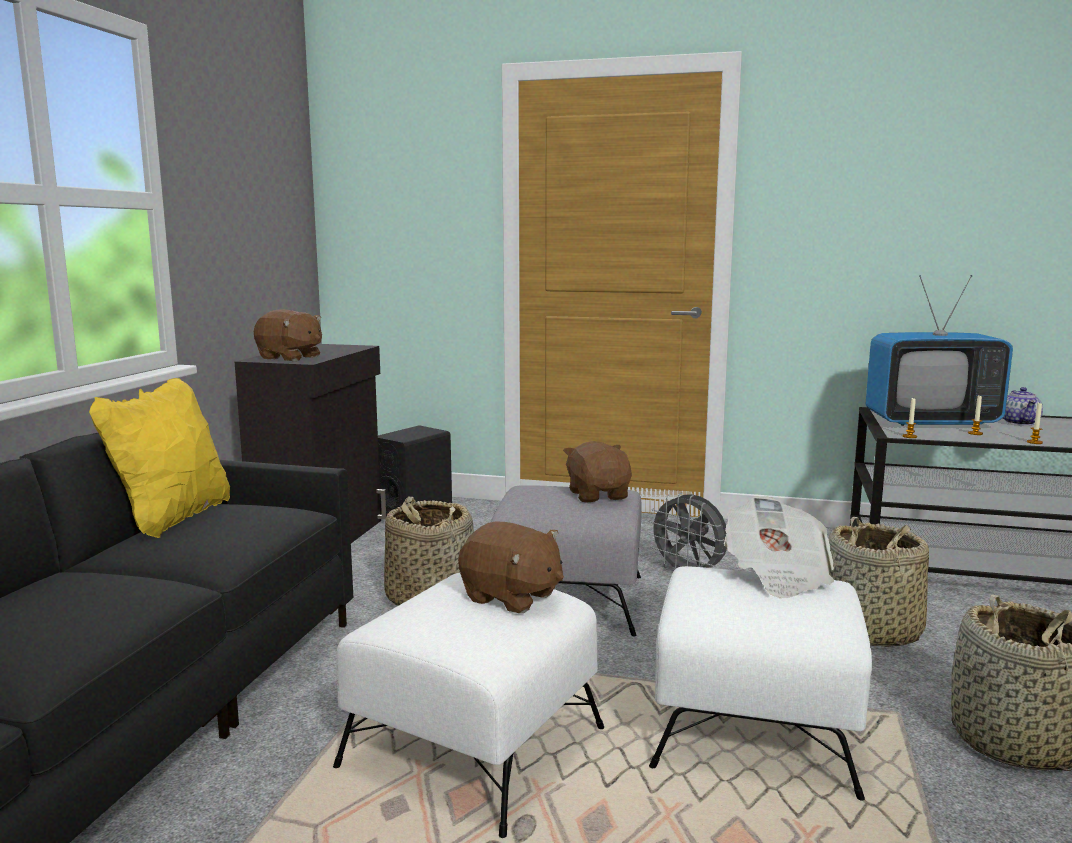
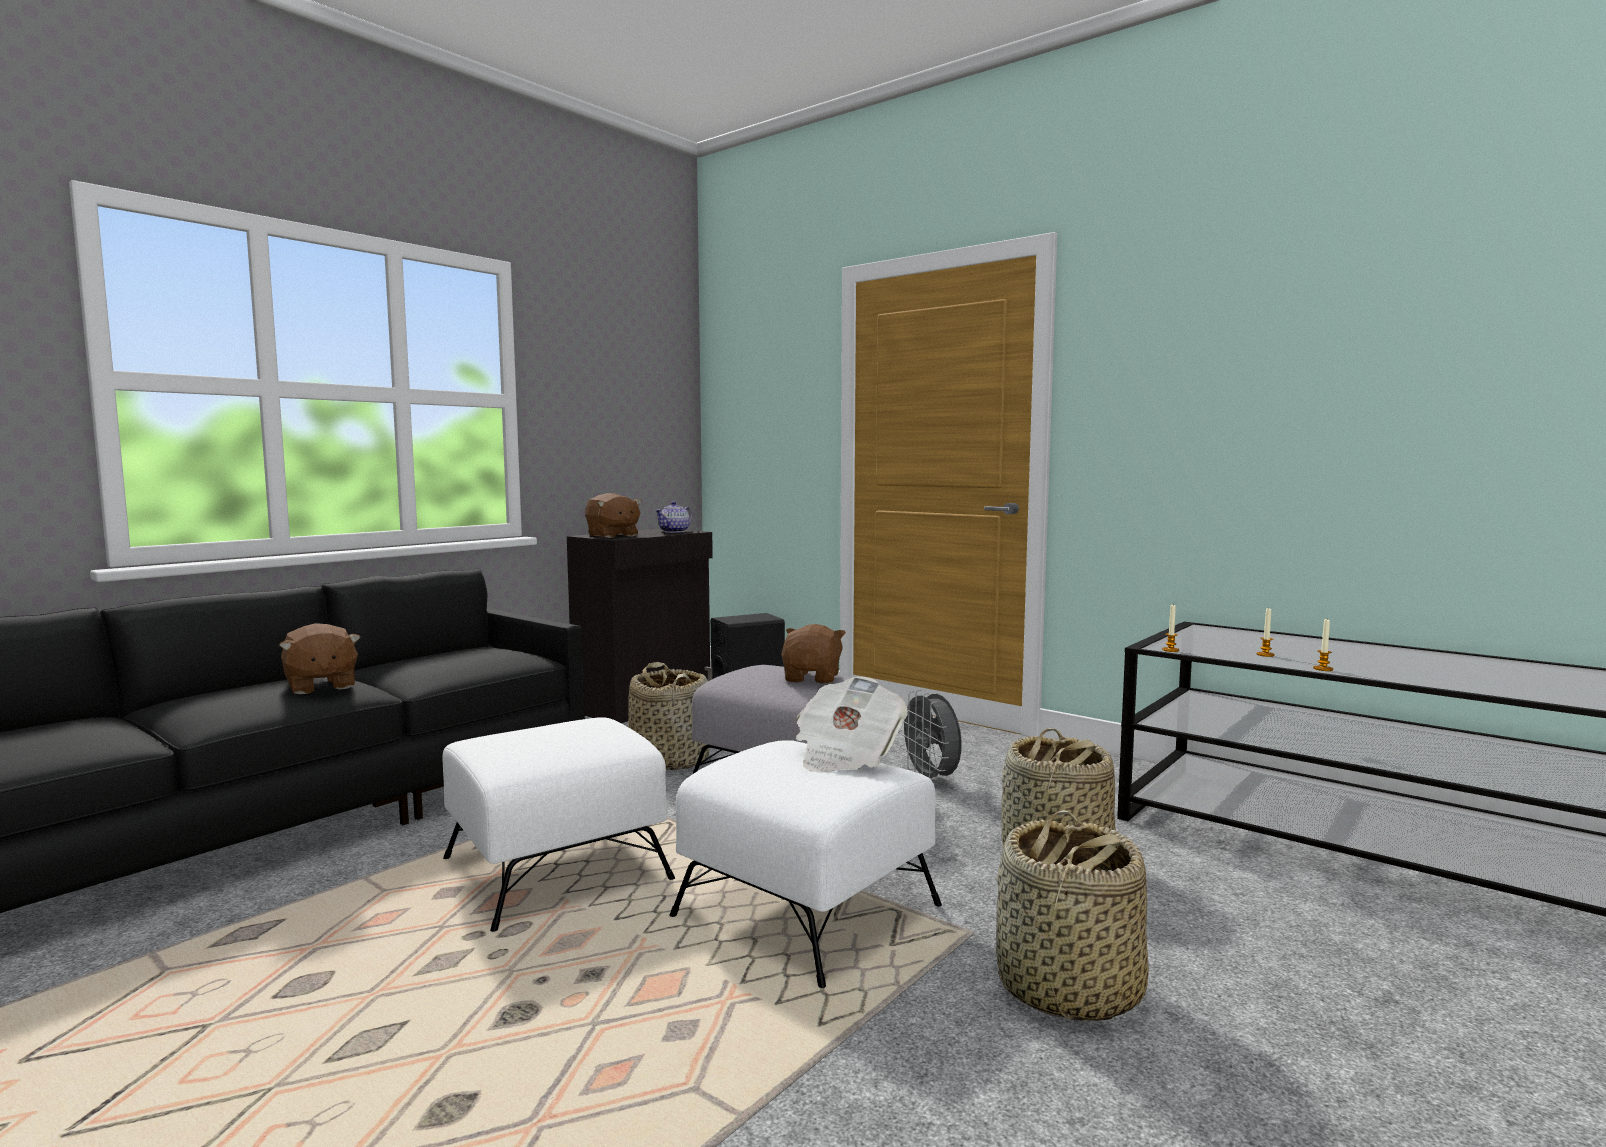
camera: 25 degrees right, 5 degrees down
(172, 518) = (442, 651): yellow pillow -> none
(511, 597) = (593, 736): brown plush toy -> brown plush toy (320, 686)
(931, 422) = (1235, 640): television -> none
(1019, 423) = (1359, 651): teapot -> teapot (674, 531)

